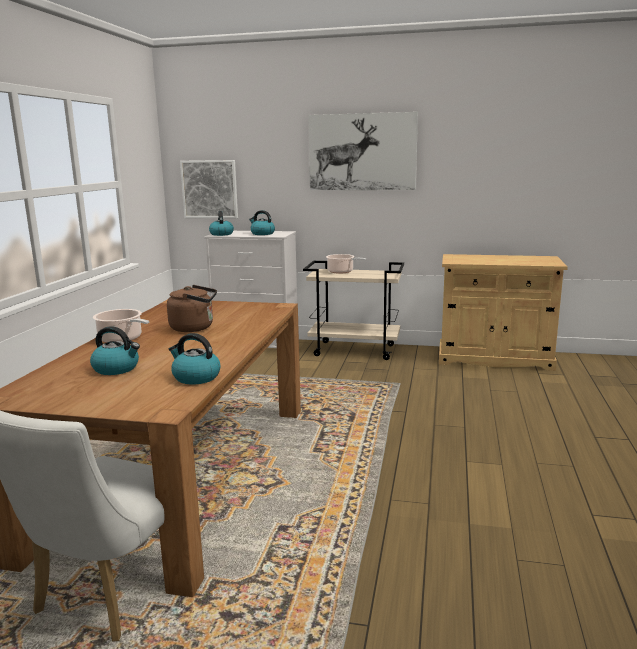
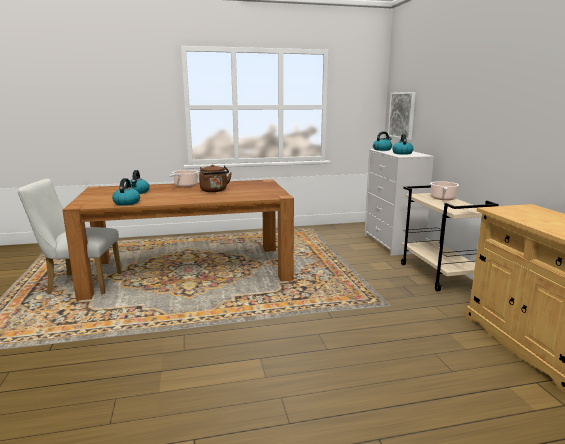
camera: 65 degrees right, 0 degrees up
(362, 152) = (487, 83): picture -> none

